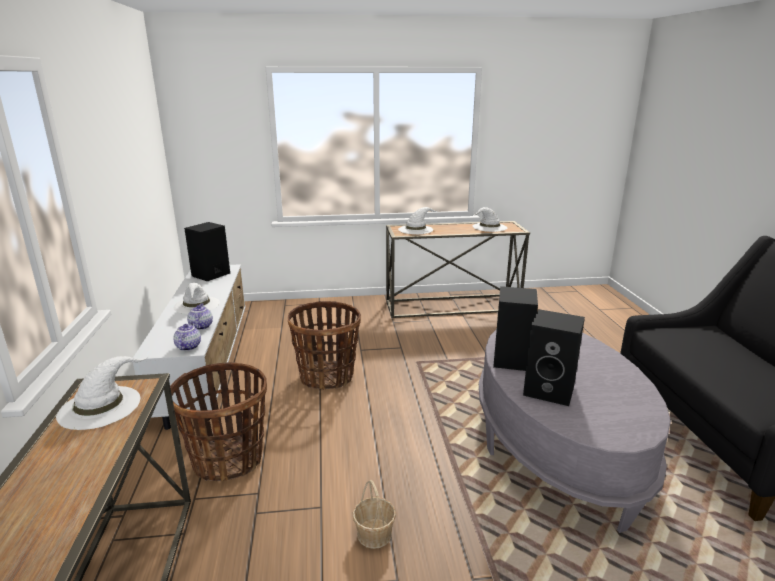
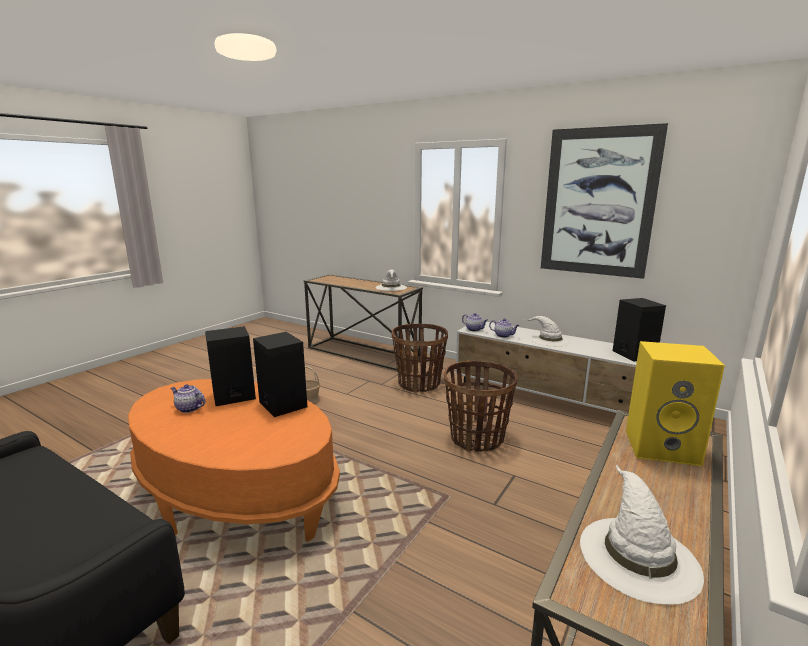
camera: 130 degrees right, 5 degrees down
(117, 147) = (598, 203): none -> picture
(416, 229) = (663, 447): white hat -> yellow speaker
(556, 446) = (236, 492): grey coffee table -> orange coffee table
(602, 396) = (189, 408): none -> teapot

